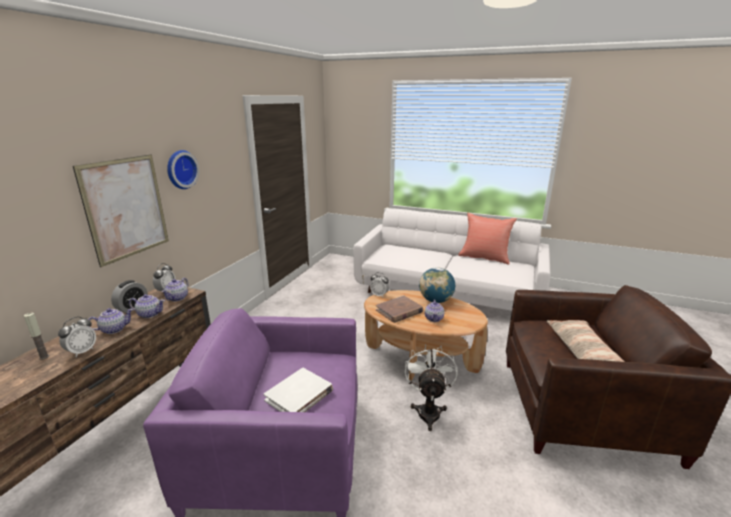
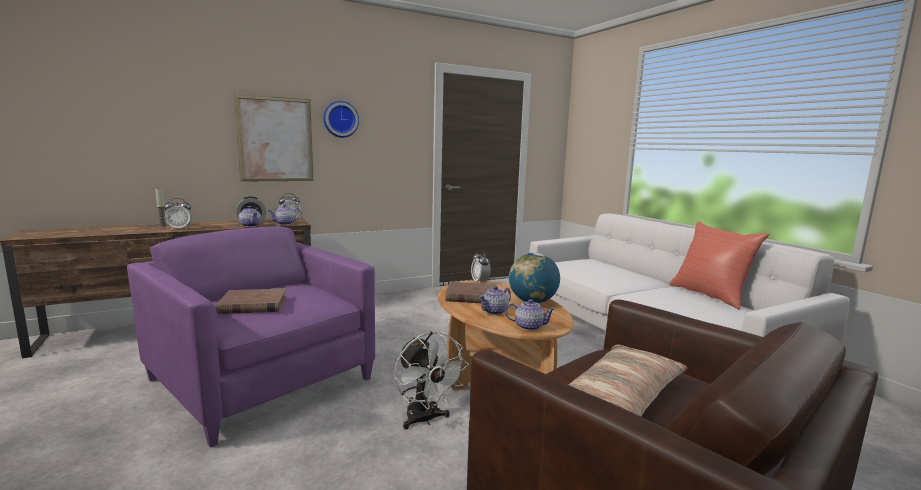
camera: 40 degrees right, 10 degrees down
(113, 329) = (216, 226): teapot -> teapot (528, 326)
(299, 396) = (253, 305): white book -> brown book
(428, 410) = (425, 420): white fan -> white fan turned 105 degrees clockwise

